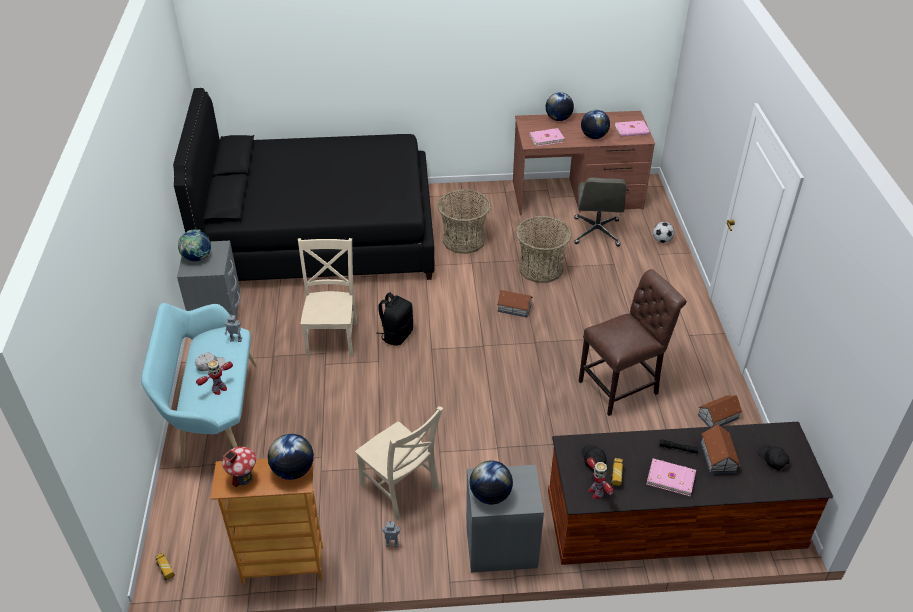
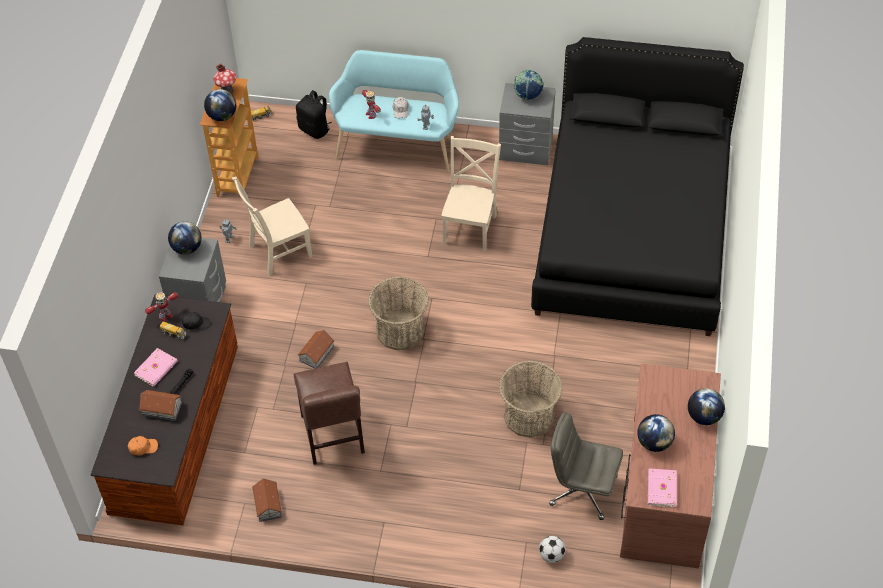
camera: 105 degrees right, 10 degrees up
(332, 337) = (470, 227): beige chair -> beige chair turned 90 degrees counterclockwise
(396, 335) = (459, 274): black backpack -> black backpack (315, 129)
(463, 240) = (596, 355): basket -> basket (400, 330)
(515, 308) = (470, 377): toy house -> toy house (316, 354)
(546, 138) = (659, 392): pink book -> none
(596, 492) = (165, 316): toy robot -> toy robot turned 150 degrees clockwise
(772, 459) = (143, 447): black cap -> orange cap

